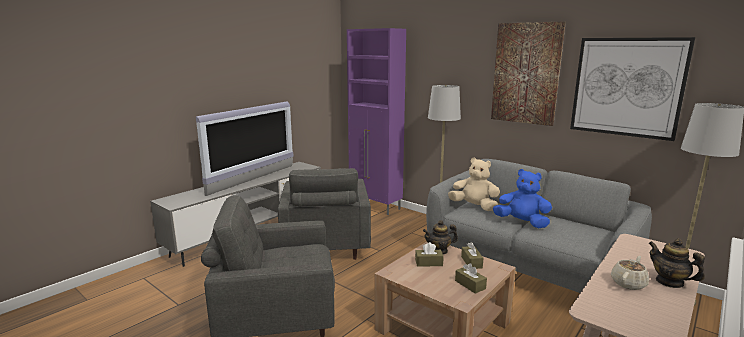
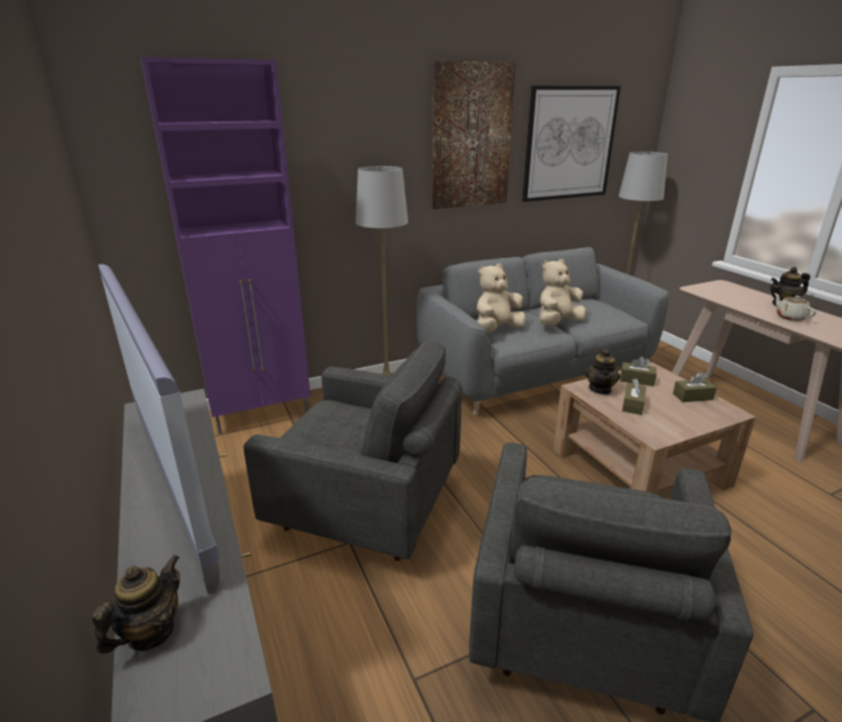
camera: 65 degrees left, 10 degrees up
(188, 193) = (150, 632): none -> teapot
(522, 222) = (557, 323): blue plush toy -> beige plush toy

